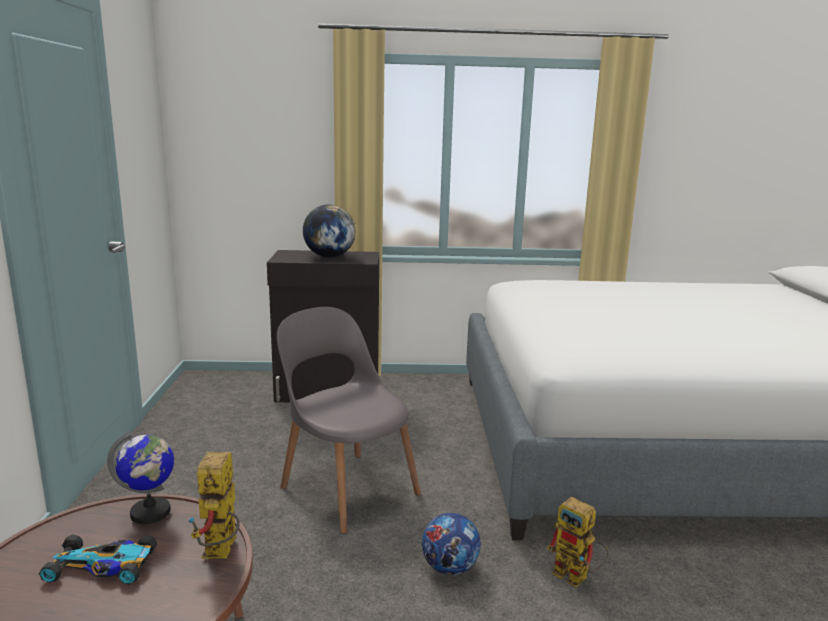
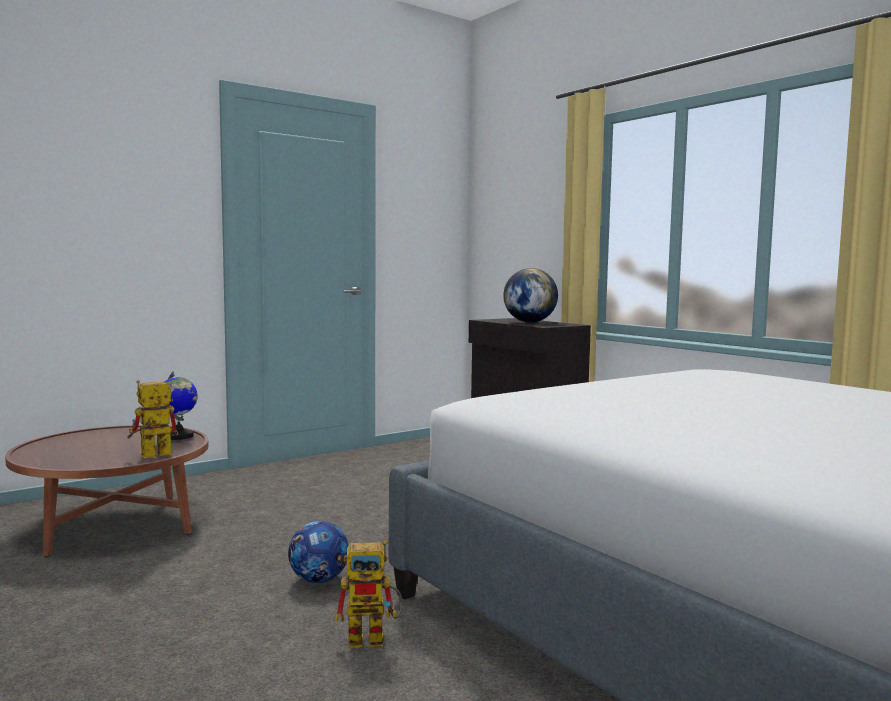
camera: 55 degrees right, 10 degrees down
(104, 566) = (117, 444): toy car -> none
(347, 487) = (383, 517): grey chair -> none
(577, 577) = (374, 638): toy robot -> toy robot turned 105 degrees counterclockwise

